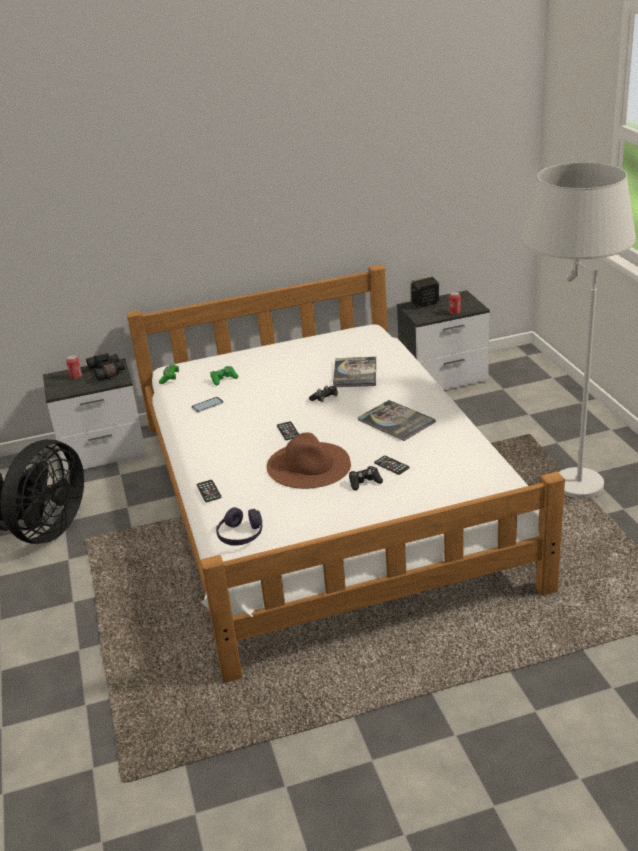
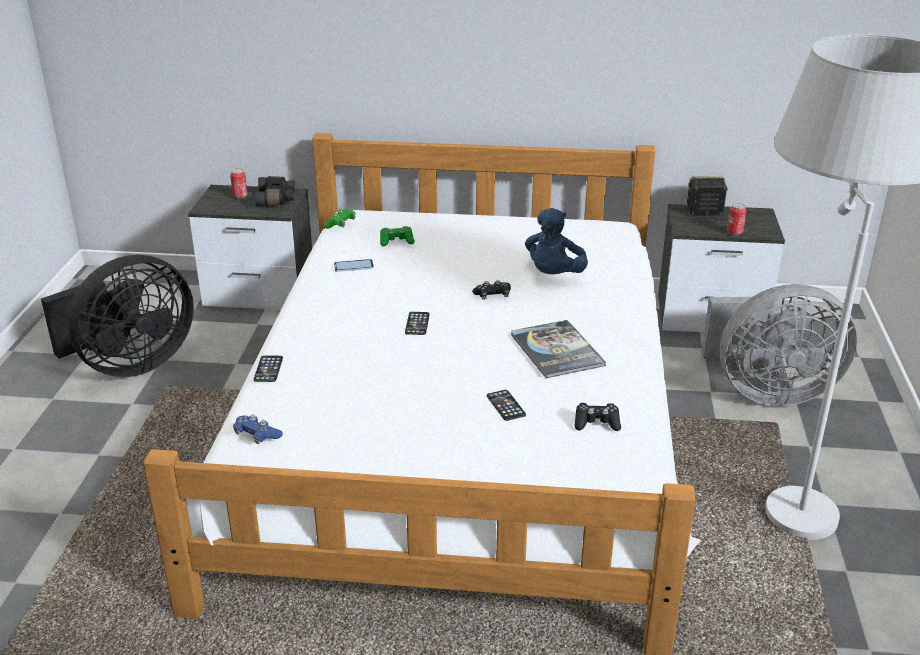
camera: 20 degrees right, 0 degrees up
(241, 535) = (257, 435): purple headphones -> blue game controller
(309, 464) = (407, 372): brown hat -> none
(355, 373) = (554, 275): book -> blue plush toy
(364, 482) = (455, 417): black game controller -> black game controller (596, 423)
(510, 416) = (767, 391): none -> grey fan

